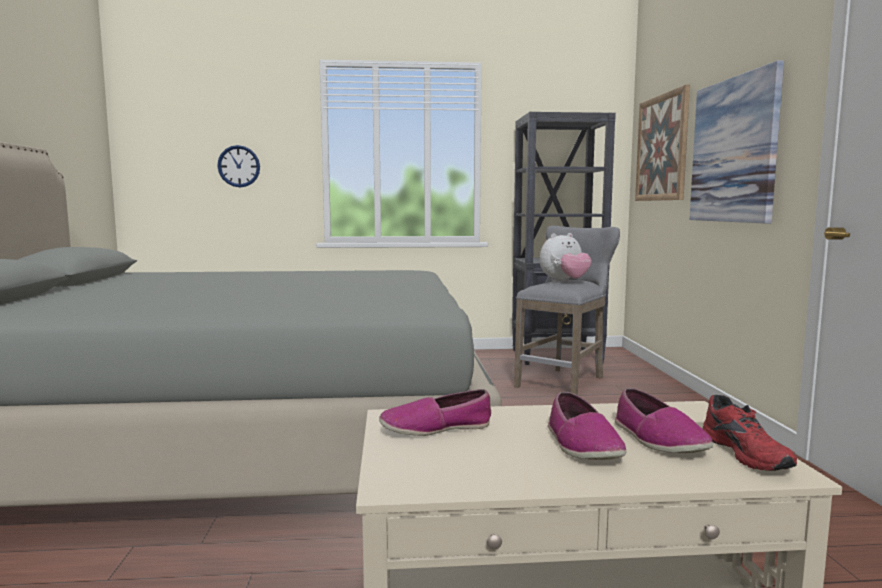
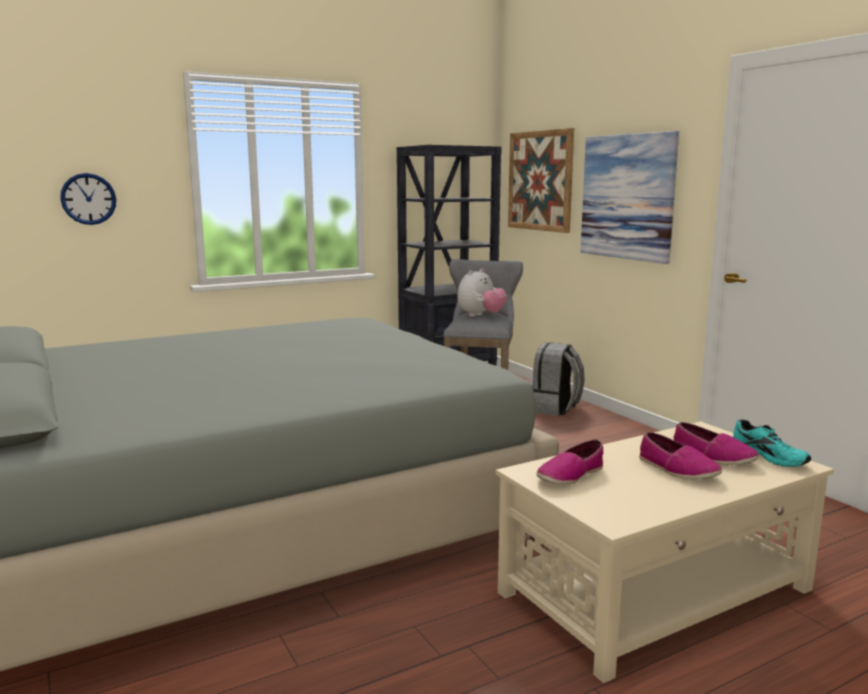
camera: 25 degrees left, 5 degrees up
(646, 392) = (554, 409): none -> grey backpack
(748, 453) = (770, 456): red shoe -> turquoise shoe

